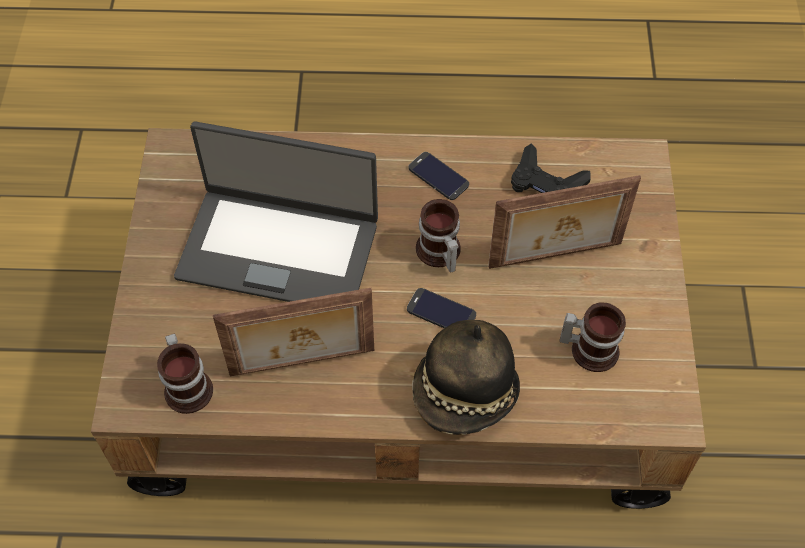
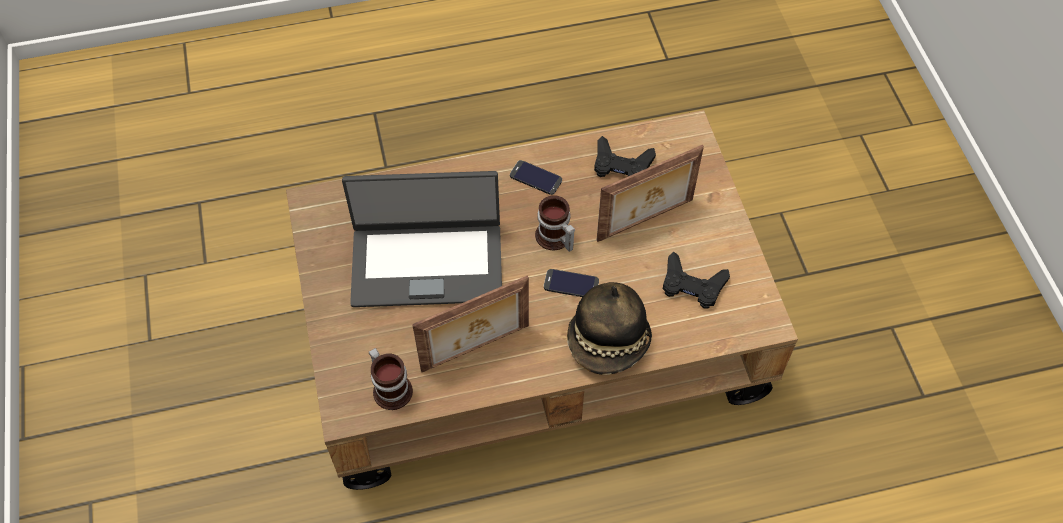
camera: 15 degrees left, 0 degrees up
(590, 348) = (692, 285): mug -> black game controller

